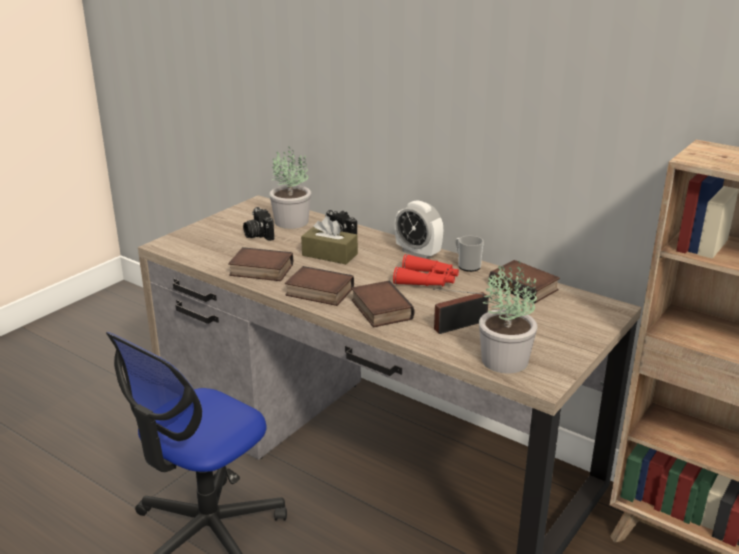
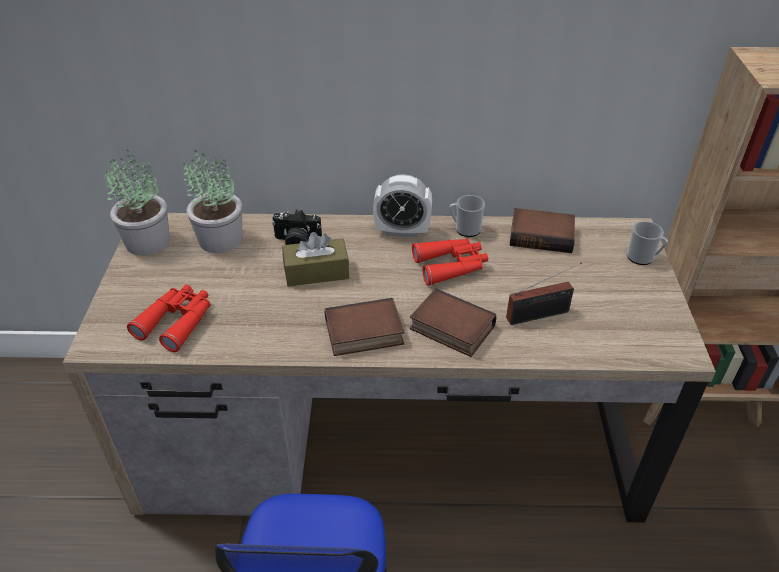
camera: 35 degrees left, 15 degrees up
(217, 250) = (177, 322): none -> red binoculars
(258, 235) = (202, 276): camera -> none
(260, 270) = (264, 331): book -> none
(457, 326) = (541, 315): radio -> radio turned 135 degrees counterclockwise
(504, 360) = (623, 339): potted plant -> potted plant (147, 241)
(594, 325) = (643, 258): none -> mug

